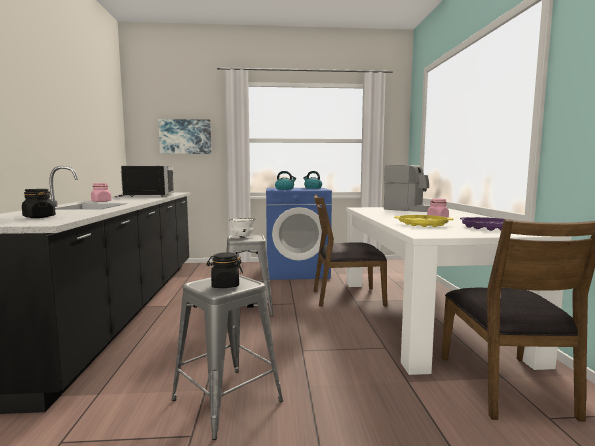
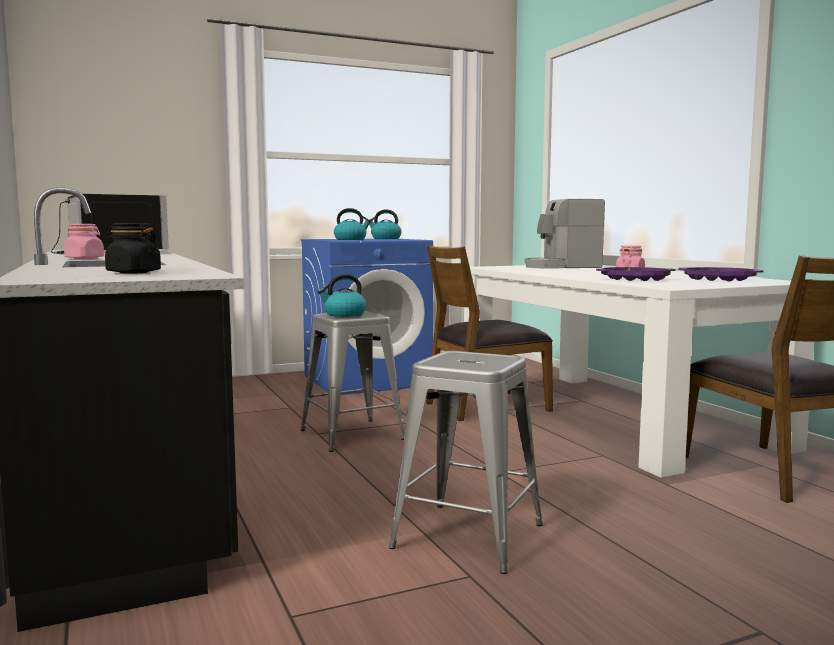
camera: 20 degrees left, 0 degrees up
(185, 136) = (143, 143): picture -> none
(225, 285) = (478, 361): black jar -> none
(243, 237) = (344, 314): white bowl -> kettle
(410, 209) = (562, 267): coffee machine -> coffee machine turned 150 degrees clockwise
(422, 224) = (635, 279): yellow tray -> purple tray

